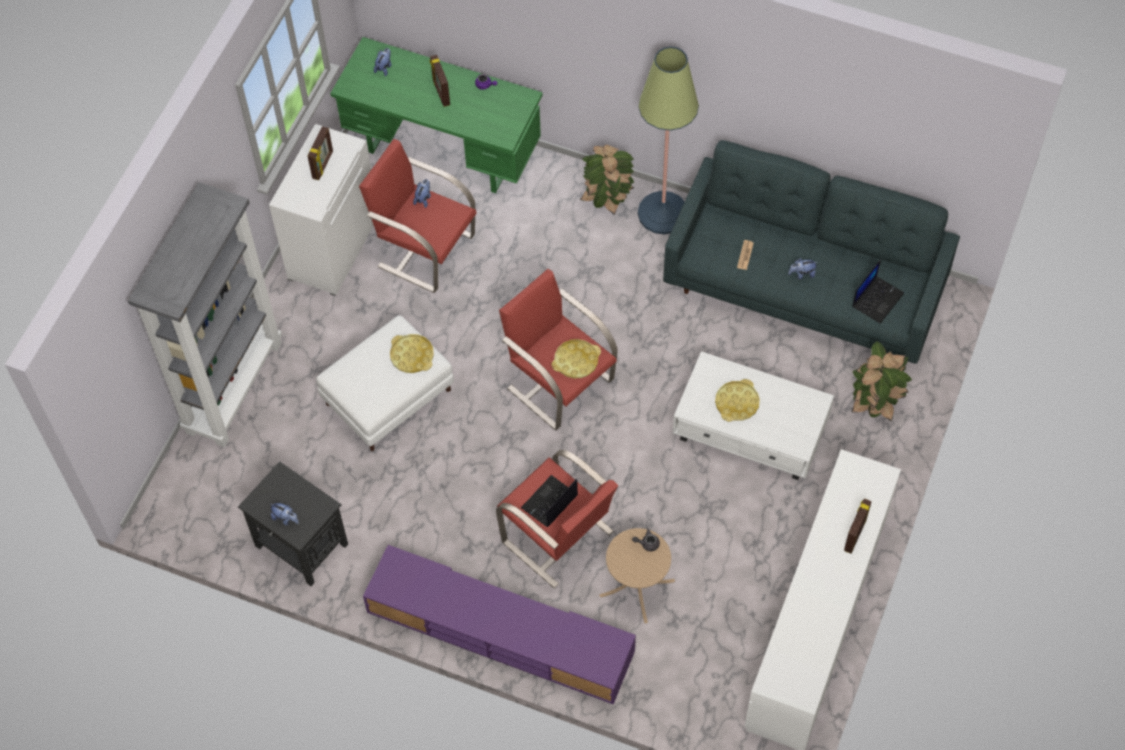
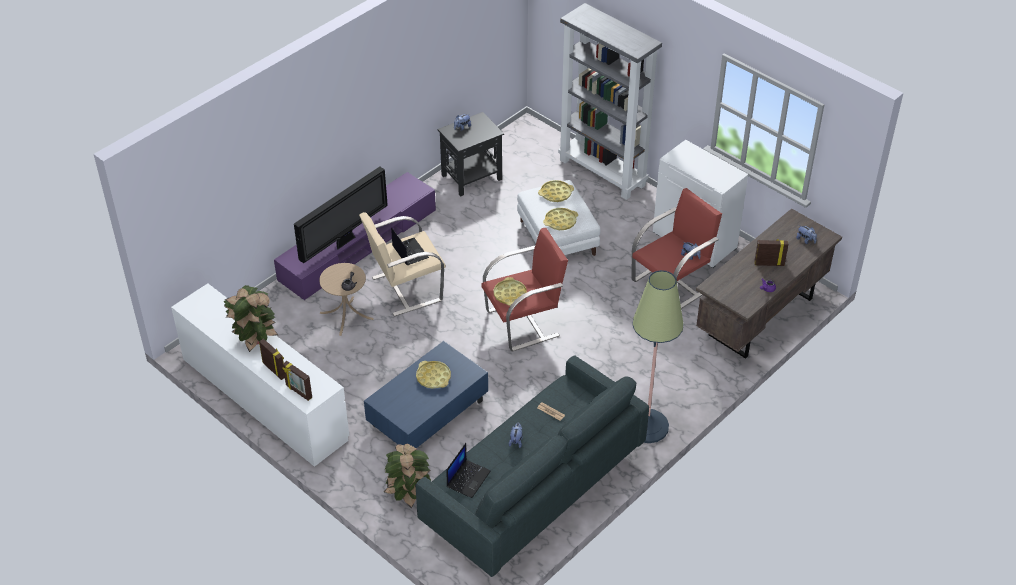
camera: 110 degrees right, 15 degrees down
(323, 165) = (708, 170): picture frame -> picture frame (298, 392)
(358, 379) = (556, 193): none -> yellow tray
(444, 151) = (760, 317): green desk -> brown desk
(538, 613) = (345, 241): none -> television
(558, 538) = (405, 289): red armchair -> beige armchair
(607, 201) = (673, 396): potted plant -> potted plant (254, 339)
(751, 431) = (427, 413): white coffee table -> blue coffee table
(877, 299) = (468, 478): laptop -> laptop turned 120 degrees counterclockwise

